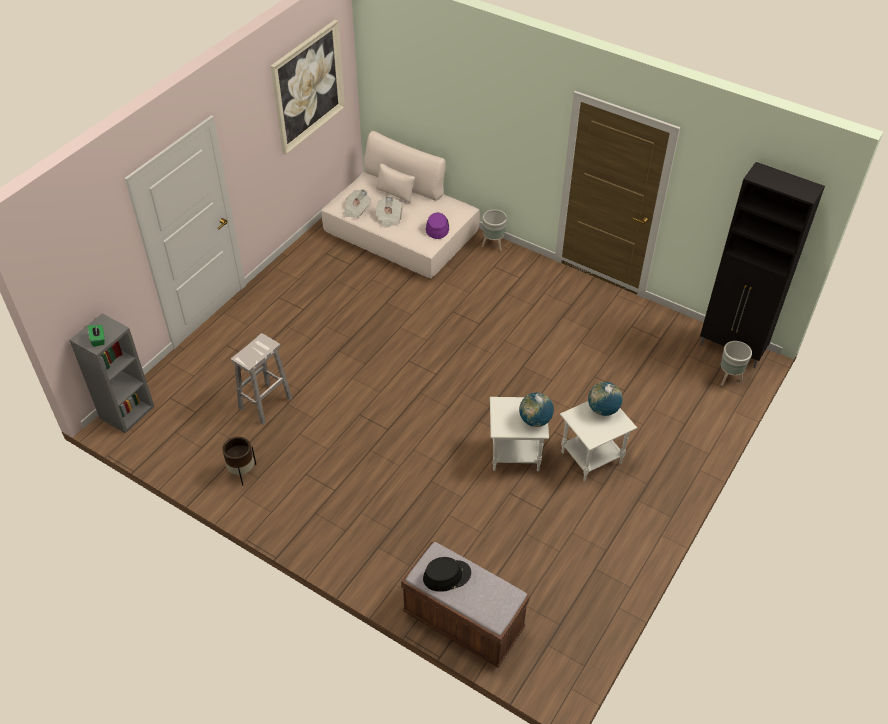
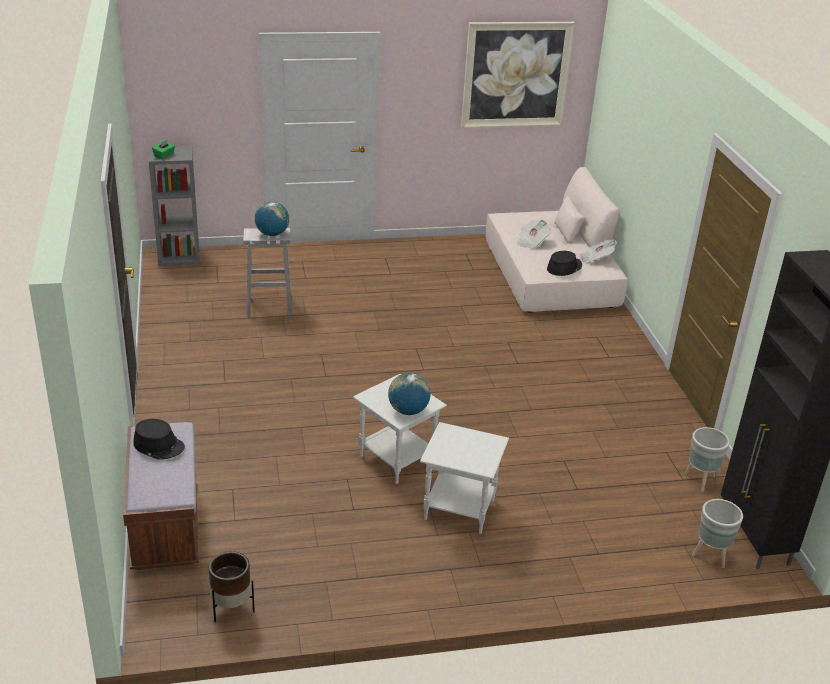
camera: 45 degrees right, 15 degrees down
(242, 472) = (186, 331): brown planter -> brown planter (232, 608)
(356, 210) = (513, 225): newspaper -> newspaper (596, 258)
(437, 227) = (564, 267): purple hat -> black hat
(493, 245) = (621, 324): grey planter -> grey planter (701, 481)
(603, 409) = (482, 445): globe -> globe (272, 234)

